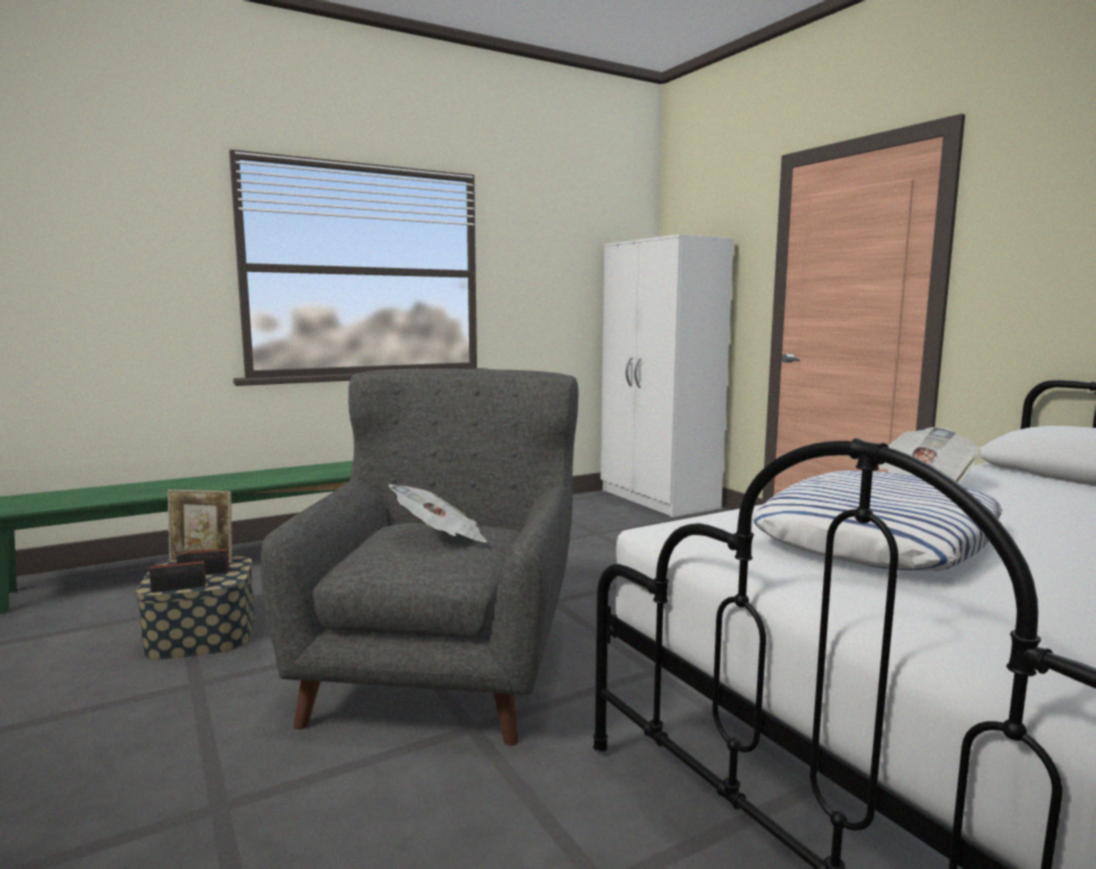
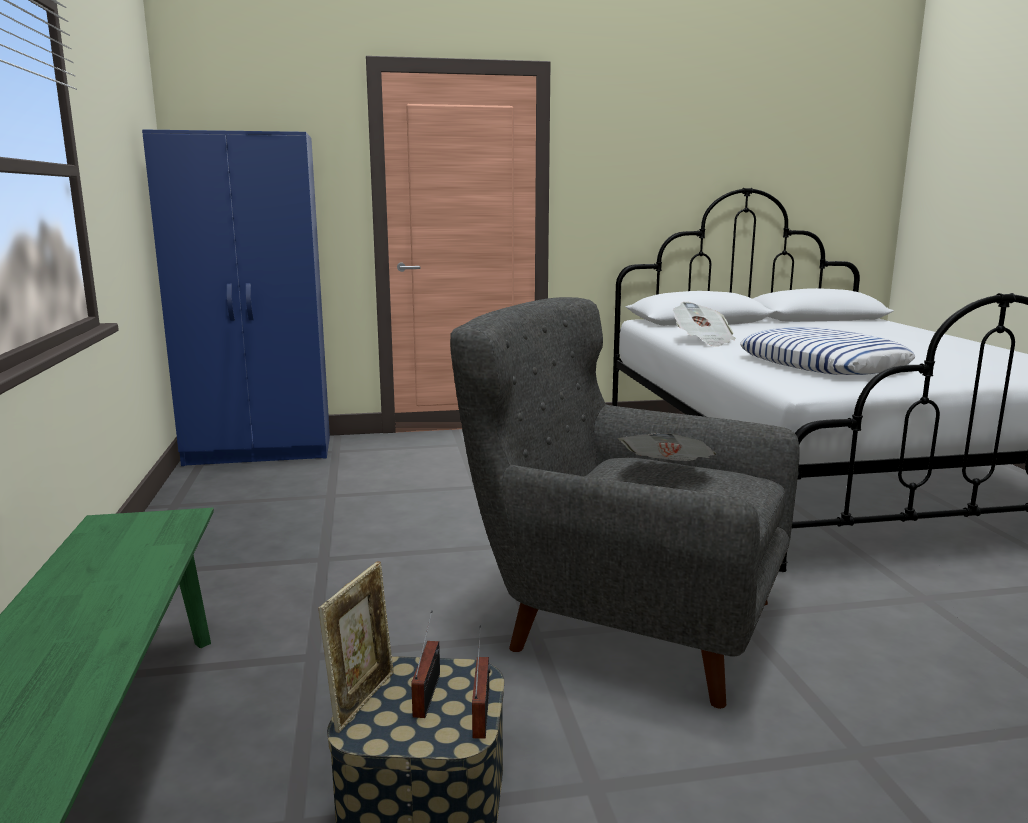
camera: 70 degrees left, 5 degrees up
(658, 499) = (261, 451): white wardrobe -> blue wardrobe

